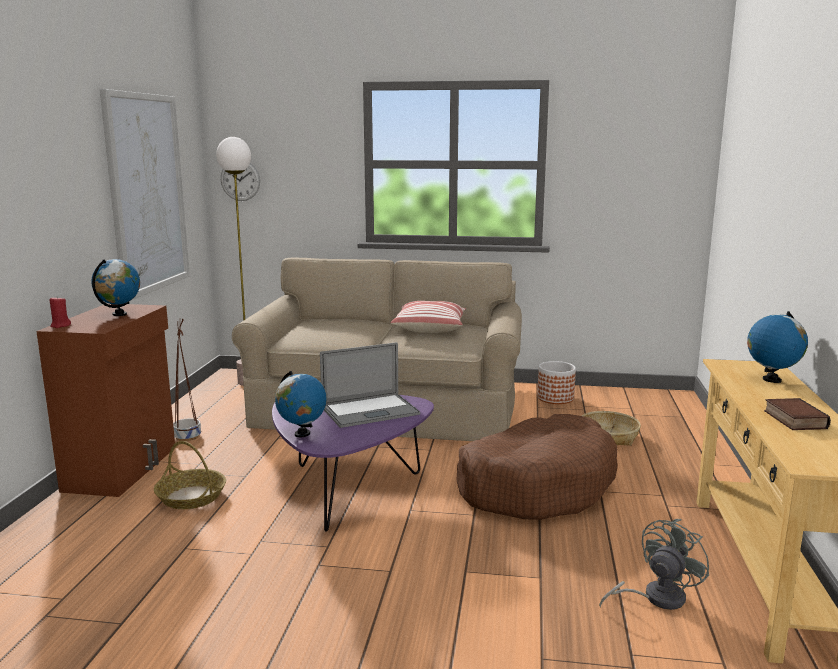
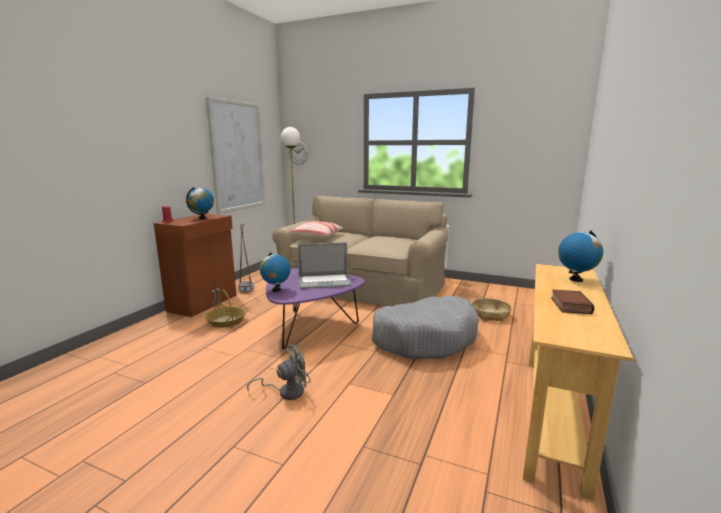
camera: 15 degrees right, 0 degrees up
(429, 328) = (386, 239): pillow -> pillow (317, 237)
(536, 485) = (425, 338): brown dog bed -> grey dog bed
(555, 398) = (468, 289): planter -> none
(655, 598) = (463, 420): grey fan -> grey fan (286, 392)

